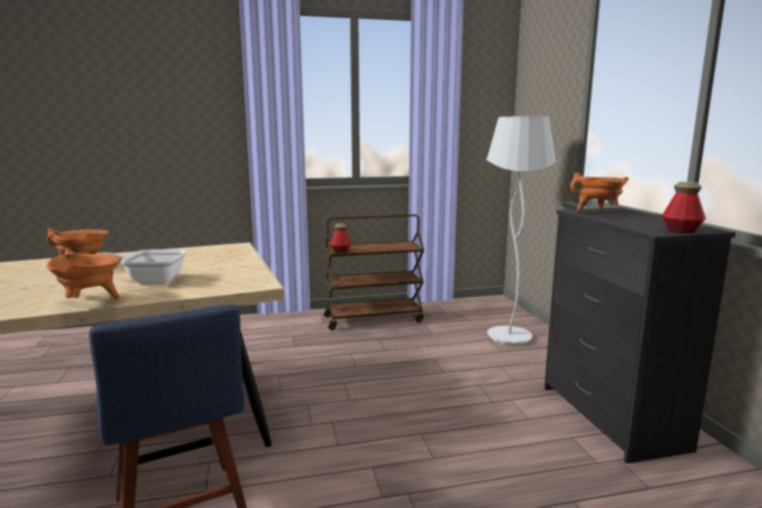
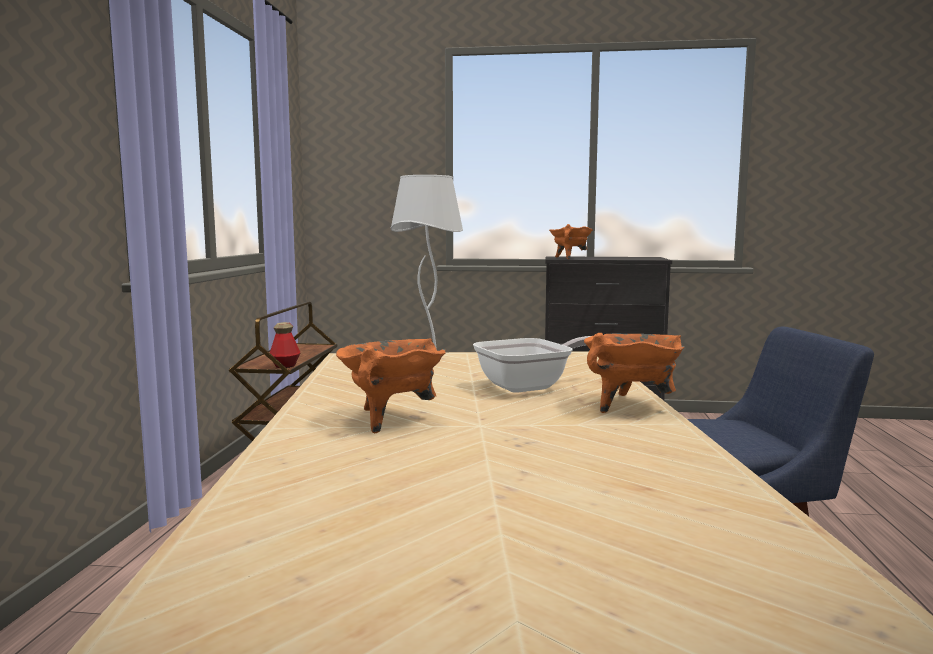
camera: 70 degrees left, 5 degrees down
(150, 280) = (531, 386): frying pan -> frying pan turned 135 degrees counterclockwise
(681, 231) = (654, 258): bottle -> none

